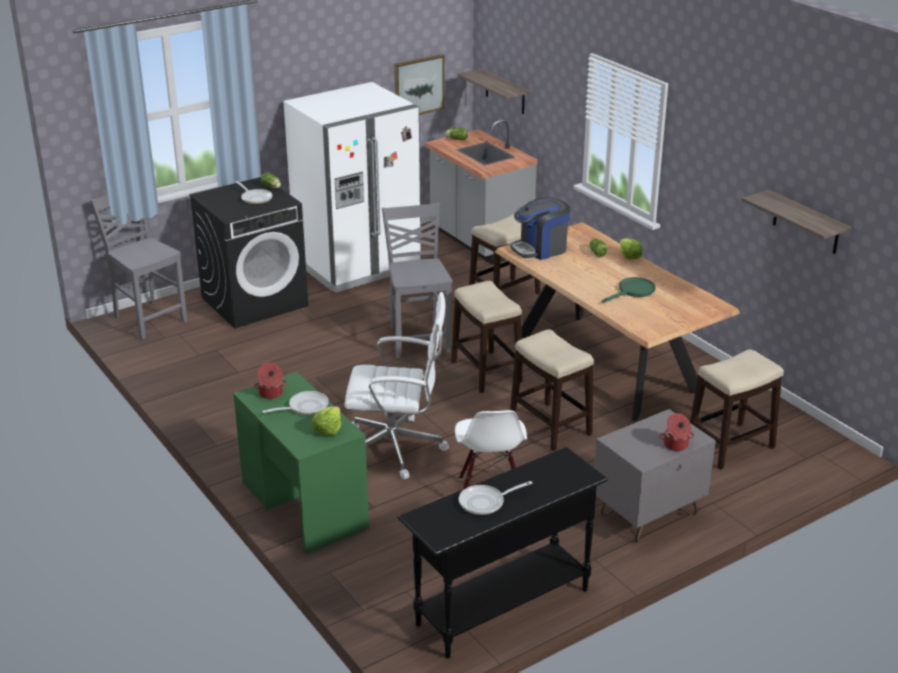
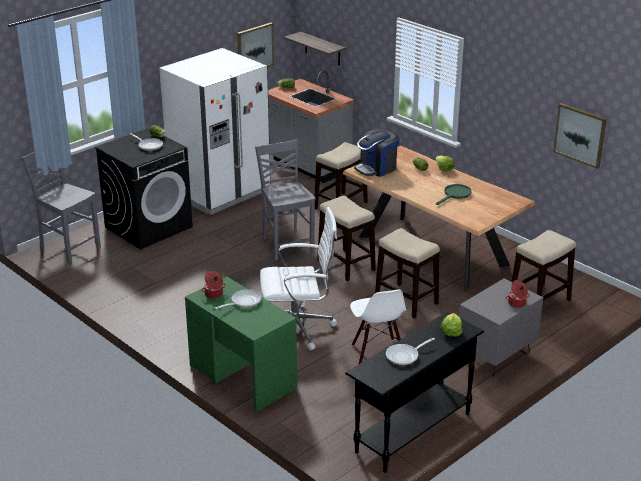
camera: 10 degrees left, 0 degrees up
(328, 429) = (267, 316): lettuce -> lettuce (451, 331)
(806, 223) = (580, 135): shelf -> picture

